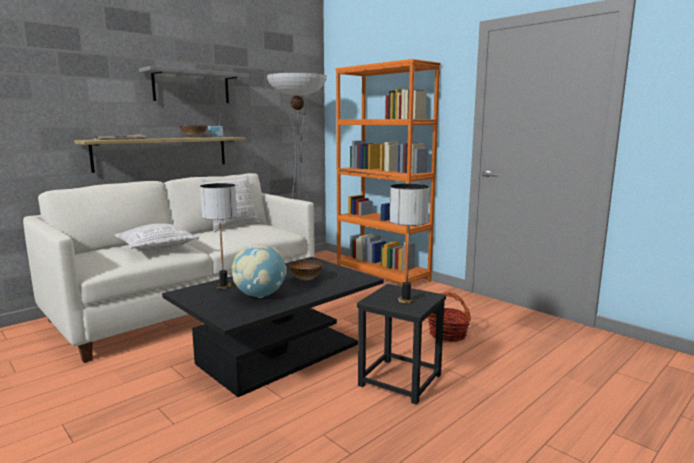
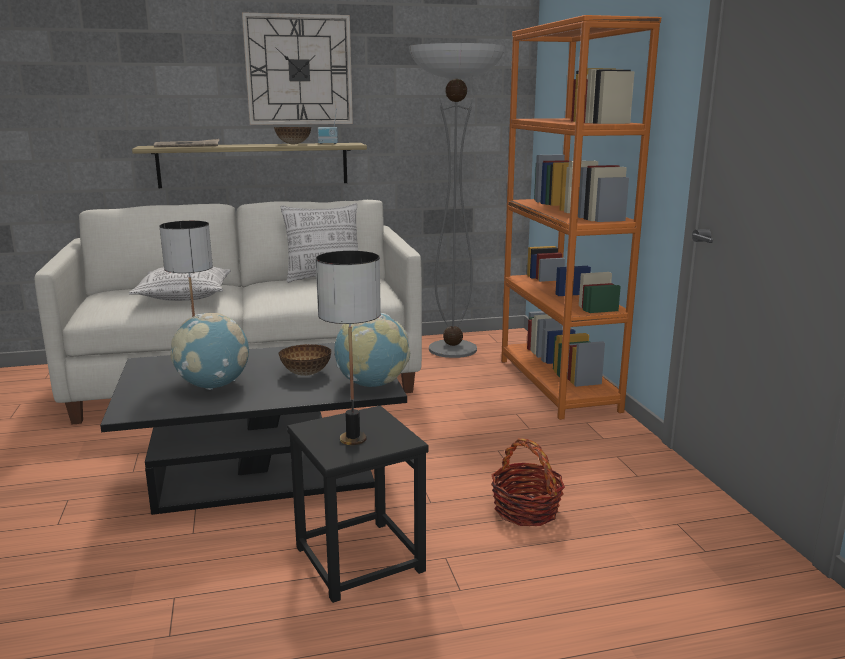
camera: 30 degrees right, 5 degrees up
(191, 87) = (299, 70): grey shelf -> wall clock
(355, 277) = (372, 384): none -> globe

